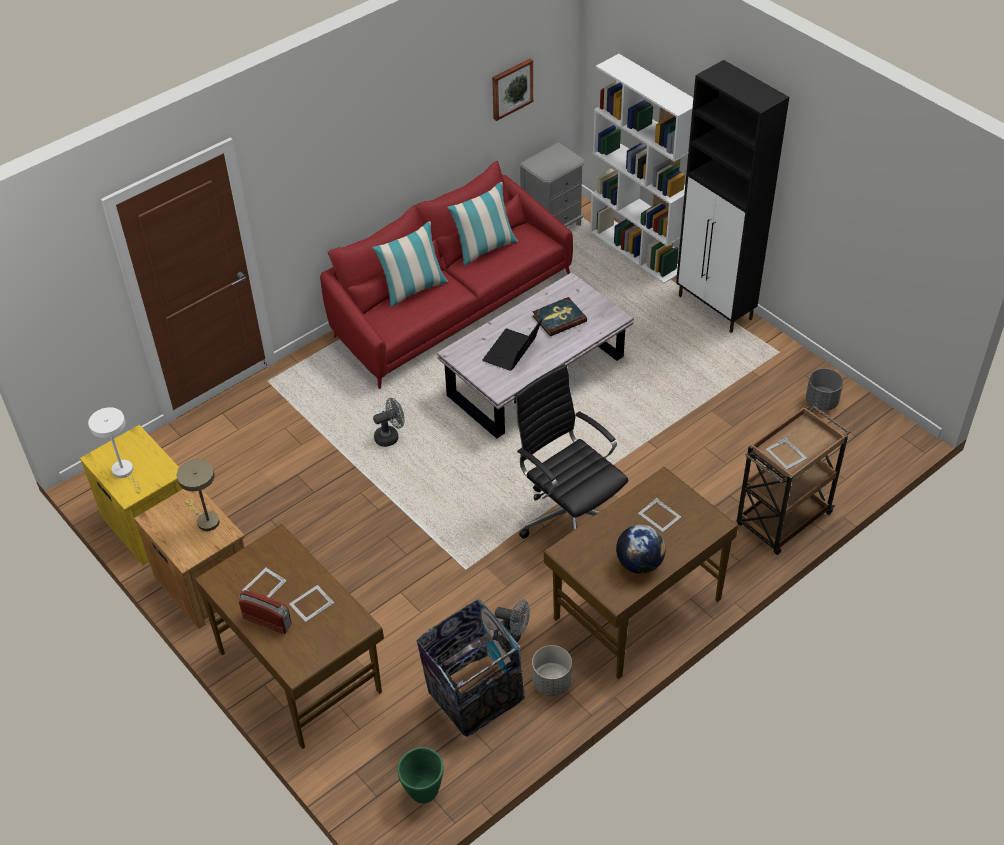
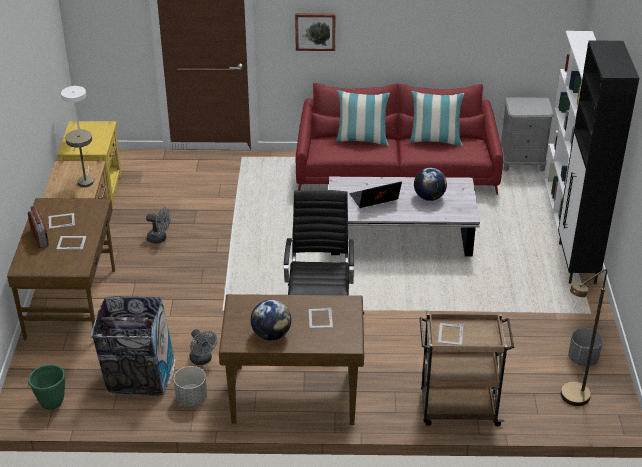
camera: 40 degrees right, 10 degrees down
(390, 436) = (271, 220): grey fan -> grey fan (160, 238)
(511, 88) = (508, 30): picture -> picture (315, 31)
(559, 318) = (429, 197): book -> globe
(854, 448) = (570, 400): none -> brown floor lamp

